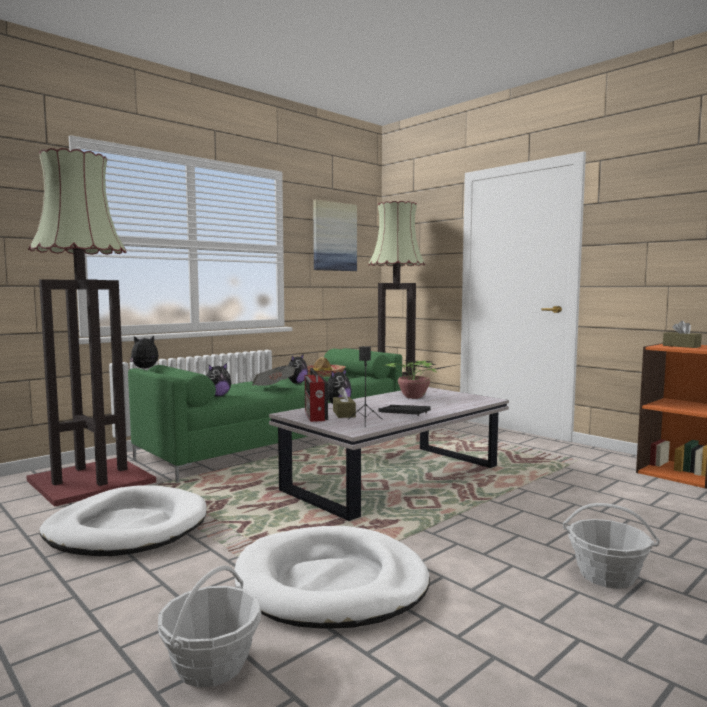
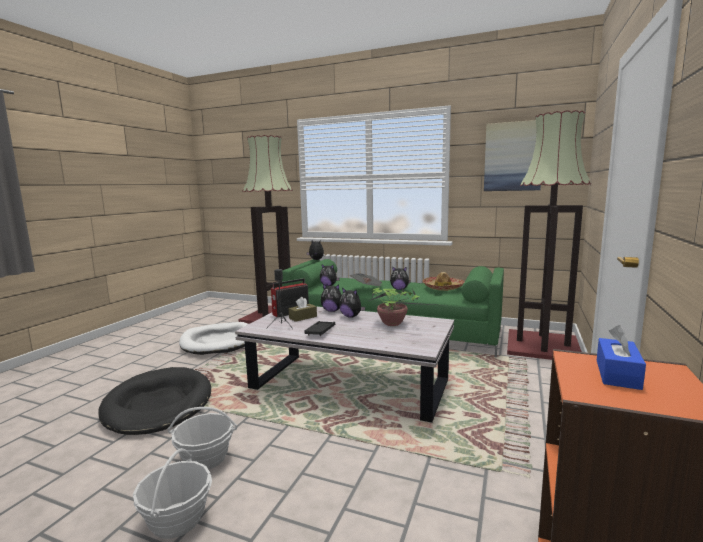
camera: 65 degrees right, 5 degrees up
(211, 665) = (80, 398): basket -> basket (206, 458)
(331, 583) = (158, 404): white dog bed -> black dog bed
(369, 402) = (351, 316): none -> plush toy
(681, 346) = (617, 374): brown tissue box -> blue tissue box

